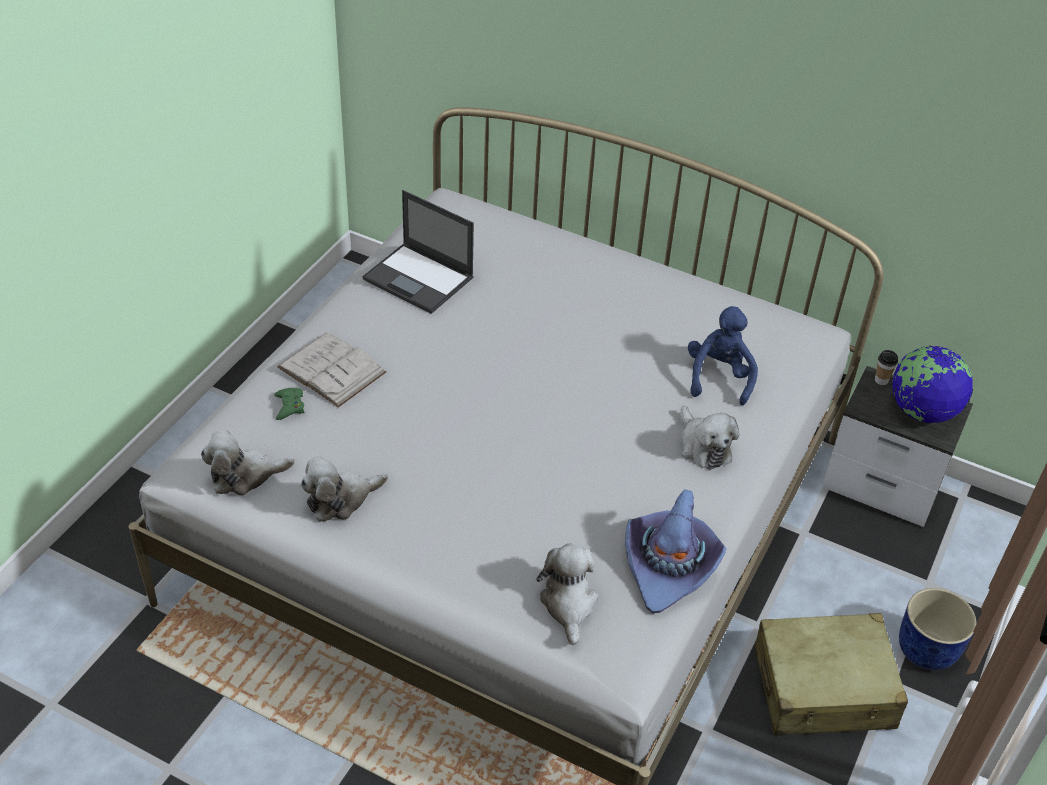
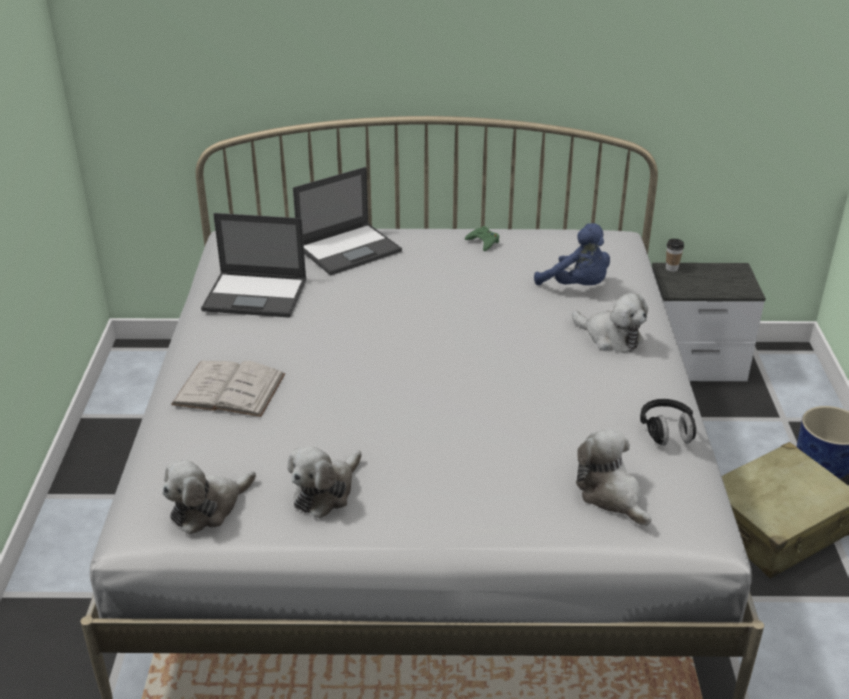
camera: 25 degrees left, 10 degrees down
(289, 406) = (209, 432): green game controller -> green game controller (483, 242)
(537, 256) = (350, 249): none -> laptop
(670, 565) = (666, 432): purple hat -> black headphones
(719, 377) = (577, 286): blue plush toy -> blue plush toy turned 150 degrees clockwise
(922, 411) = (719, 279): globe -> none

